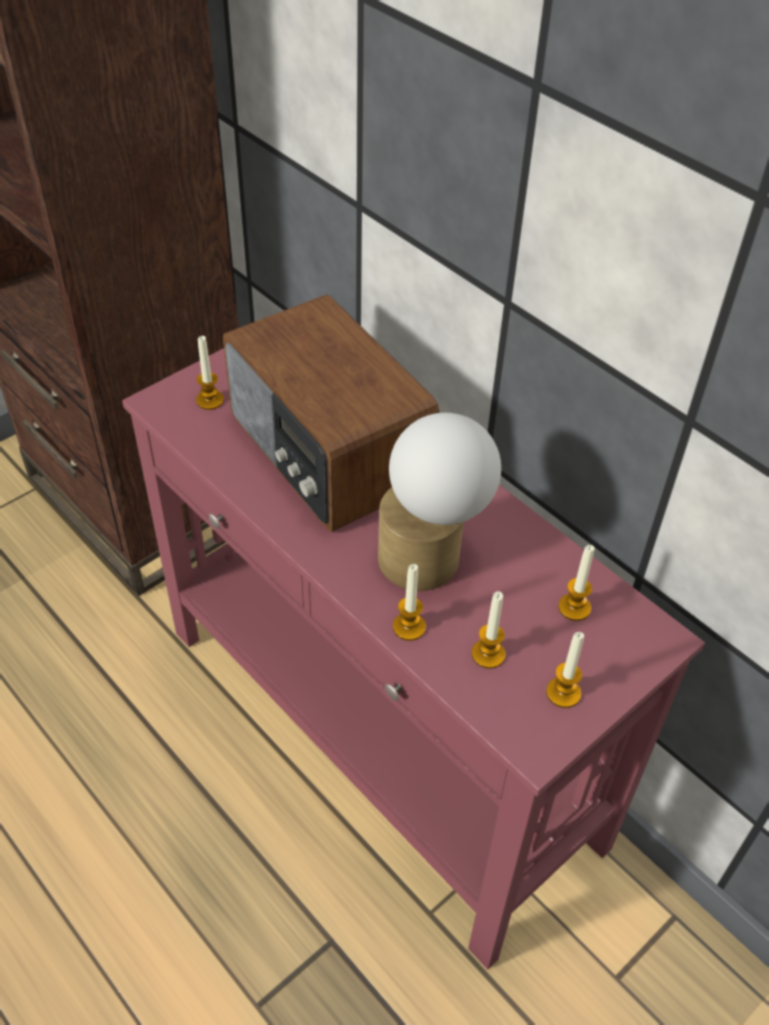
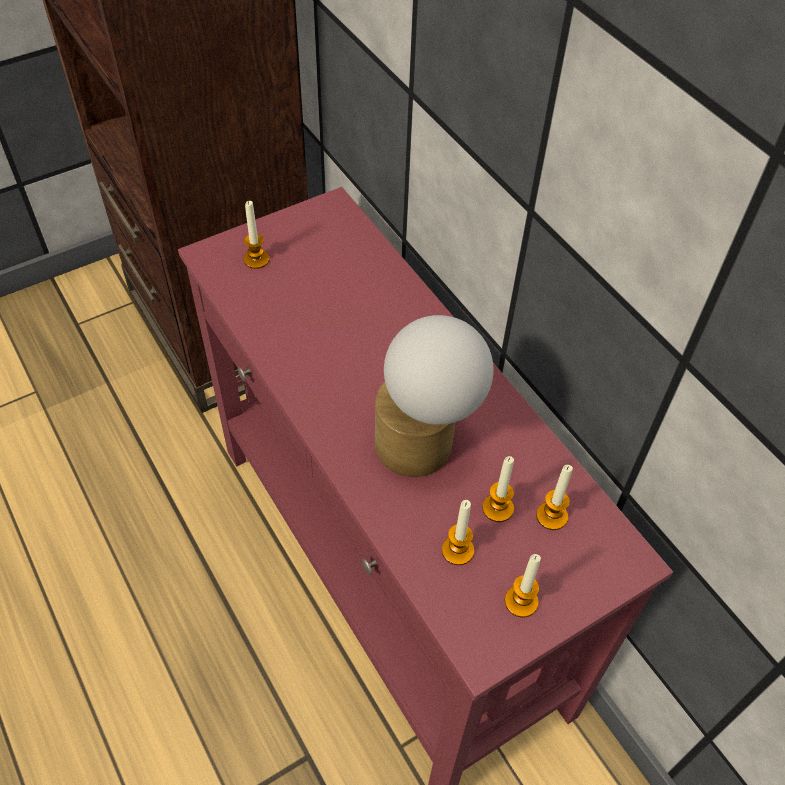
camera: 10 degrees right, 5 degrees up
(326, 452) = (352, 325): radio -> none
(409, 627) = (389, 511): candle -> candle (497, 508)

